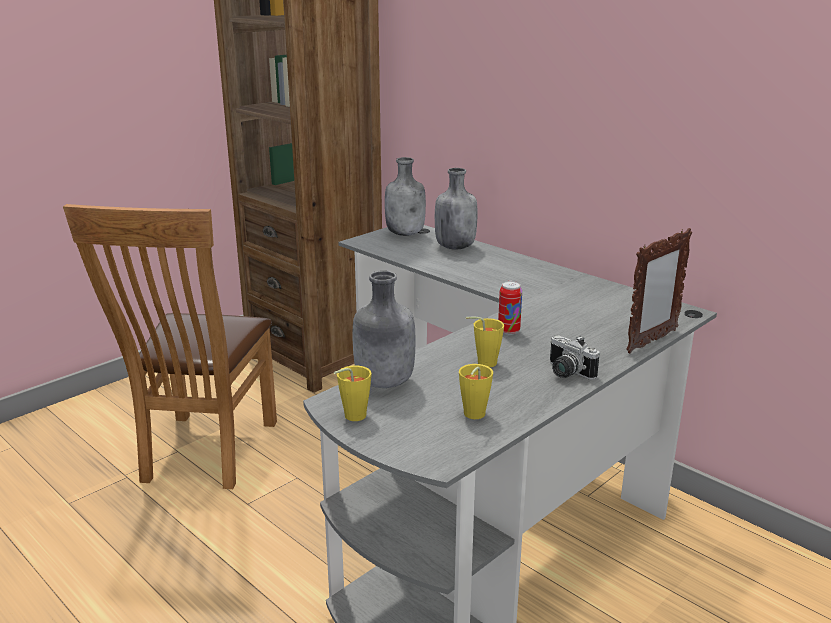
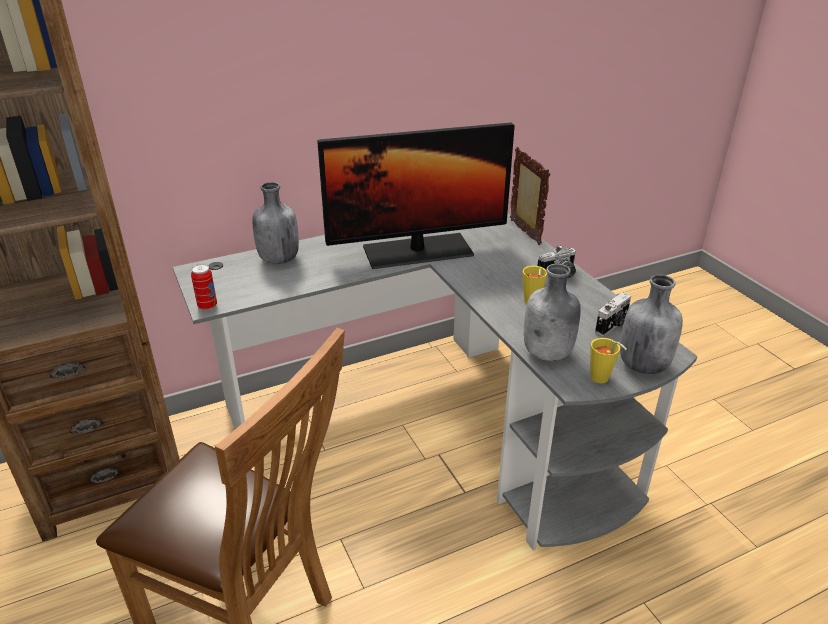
camera: 70 degrees left, 10 degrees up
(406, 233) = (216, 276): grey bottle -> grey bottle (643, 365)
(472, 416) = (612, 326): yellow cup -> camera
(508, 331) = (480, 278): can -> can (207, 306)
(534, 294) = (417, 251): none -> monitor

